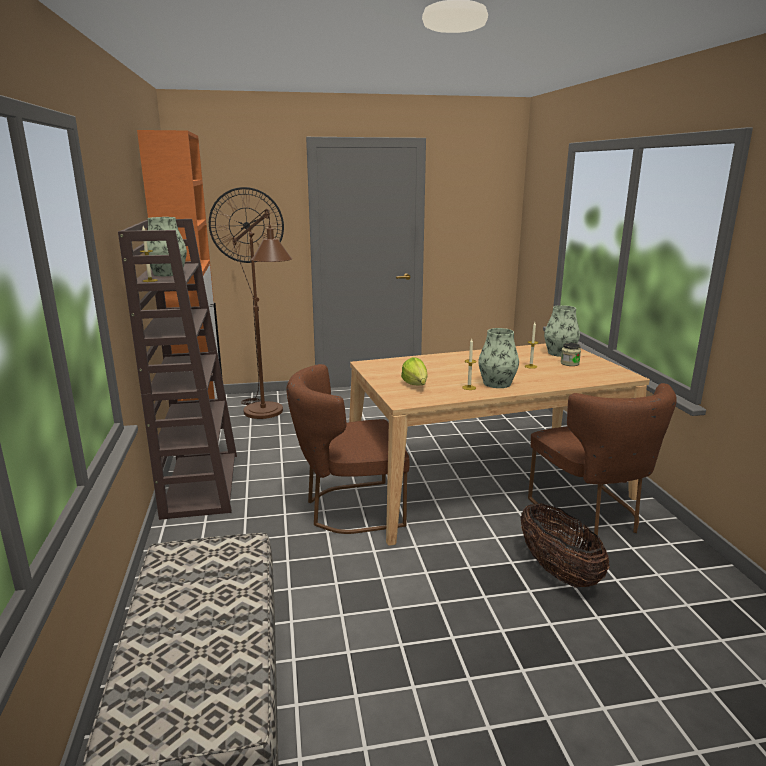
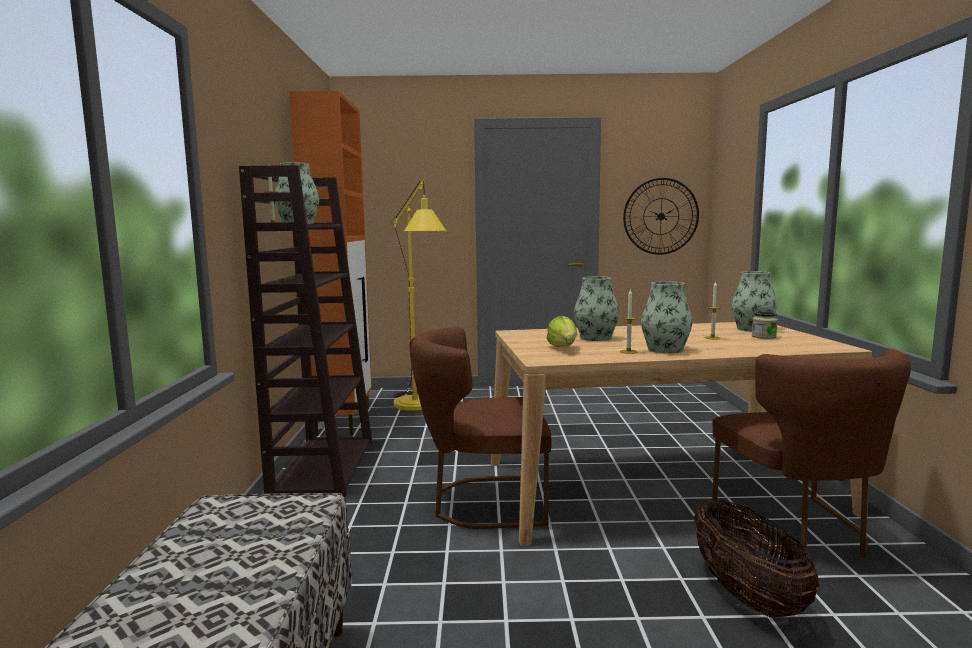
camera: 10 degrees right, 10 degrees down
(246, 225) = (410, 208): wall clock -> wall clock (661, 216)
(268, 415) = (418, 407): brown floor lamp -> yellow floor lamp
(438, 369) = (595, 338): none -> vase

